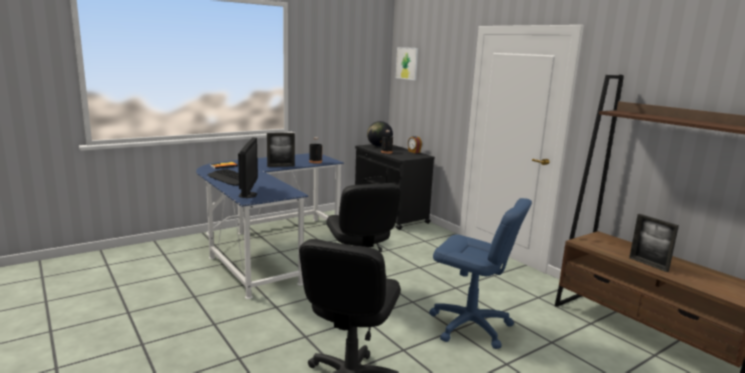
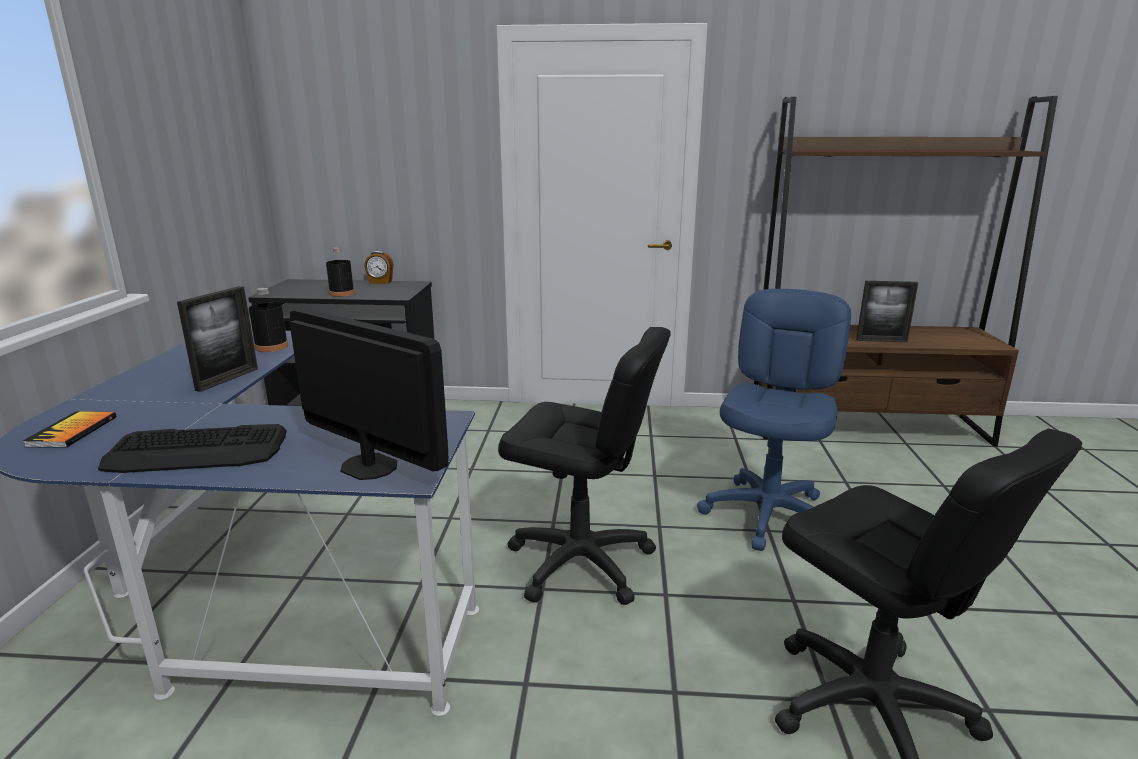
camera: 50 degrees left, 5 degrees up
(379, 146) = (297, 288): globe -> none
(407, 63) = (311, 107): picture -> none
(470, 326) = (768, 515): blue office chair -> blue office chair turned 45 degrees counterclockwise

